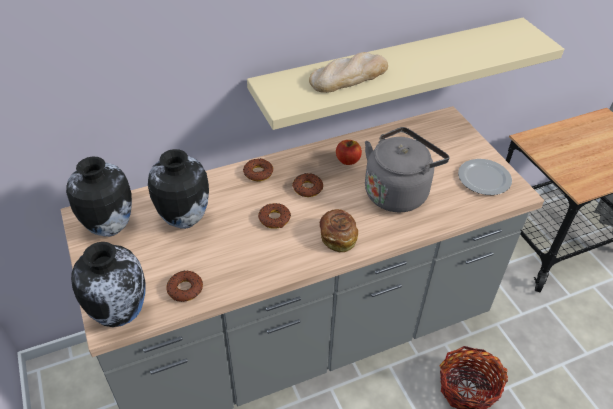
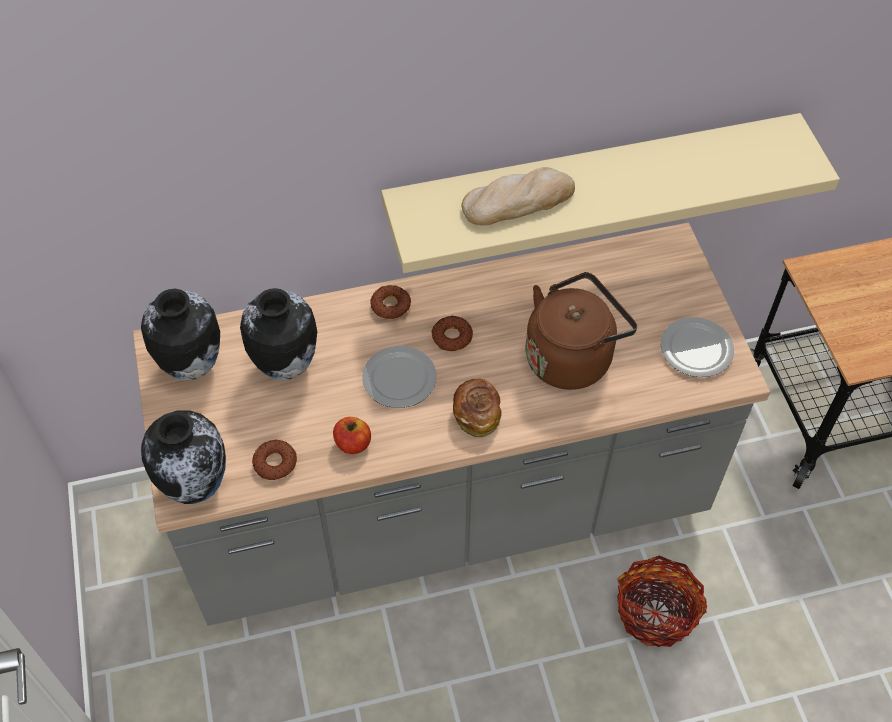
camera: 10 degrees right, 10 degrees up
(274, 219) = (400, 378): donut -> plate
(347, 160) = (515, 299): apple -> apple (353, 444)
(398, 192) = (572, 356): grey kettle -> brown kettle

